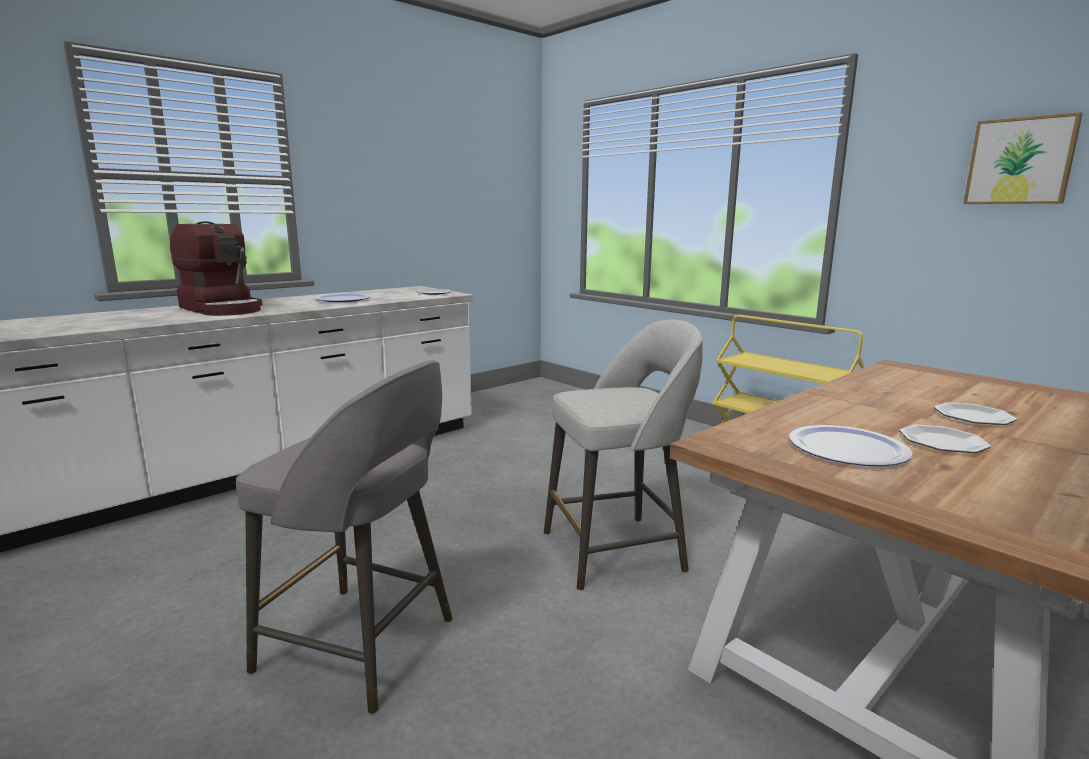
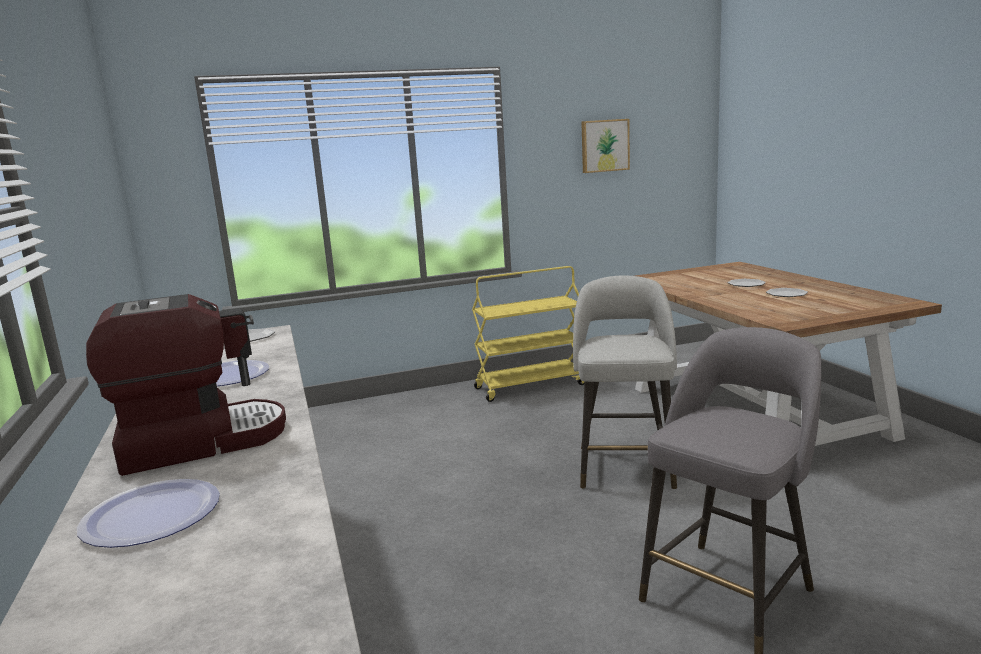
camera: 65 degrees left, 0 degrees up
(847, 448) = (795, 307): plate -> plate (151, 515)

